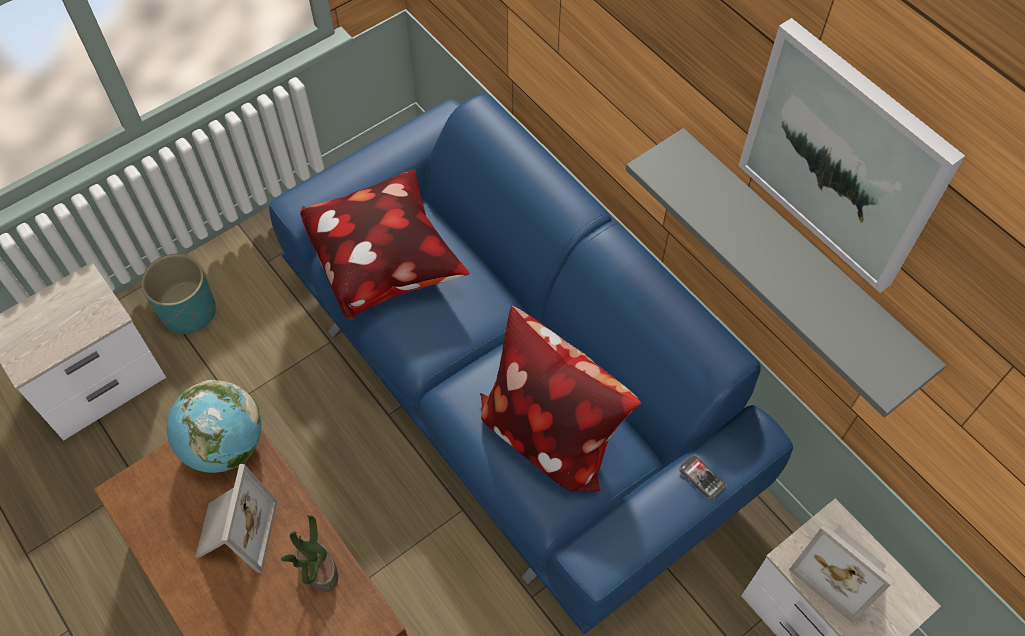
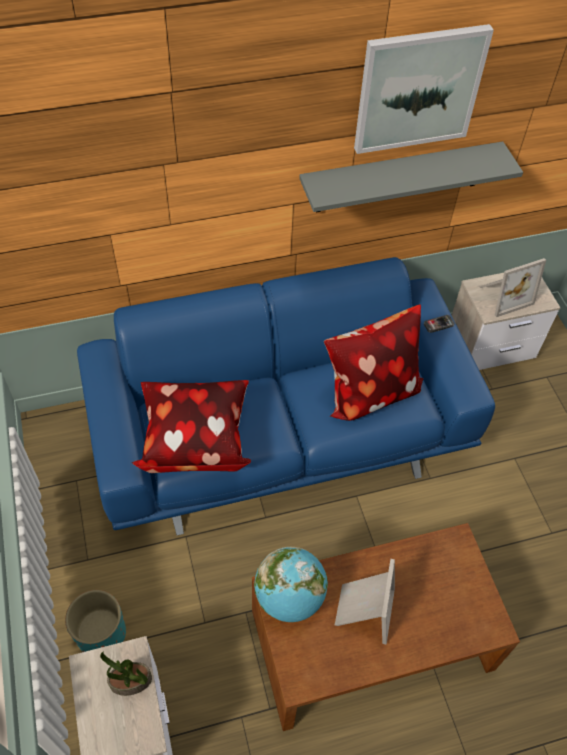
camera: 70 degrees left, 5 degrees down
(234, 532) = (363, 610): picture frame -> picture frame turned 75 degrees clockwise
(318, 569) = (410, 562): potted plant -> potted plant (130, 682)

